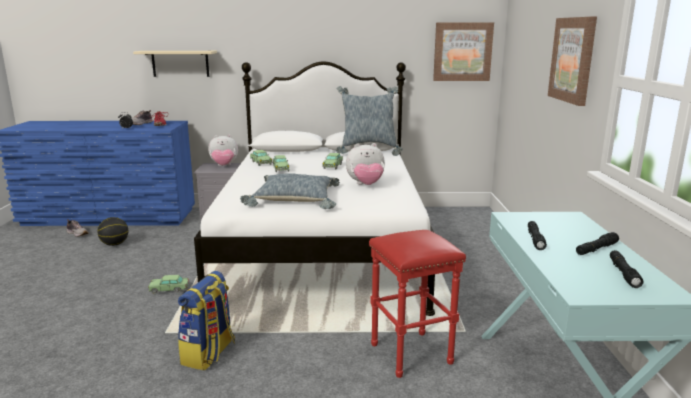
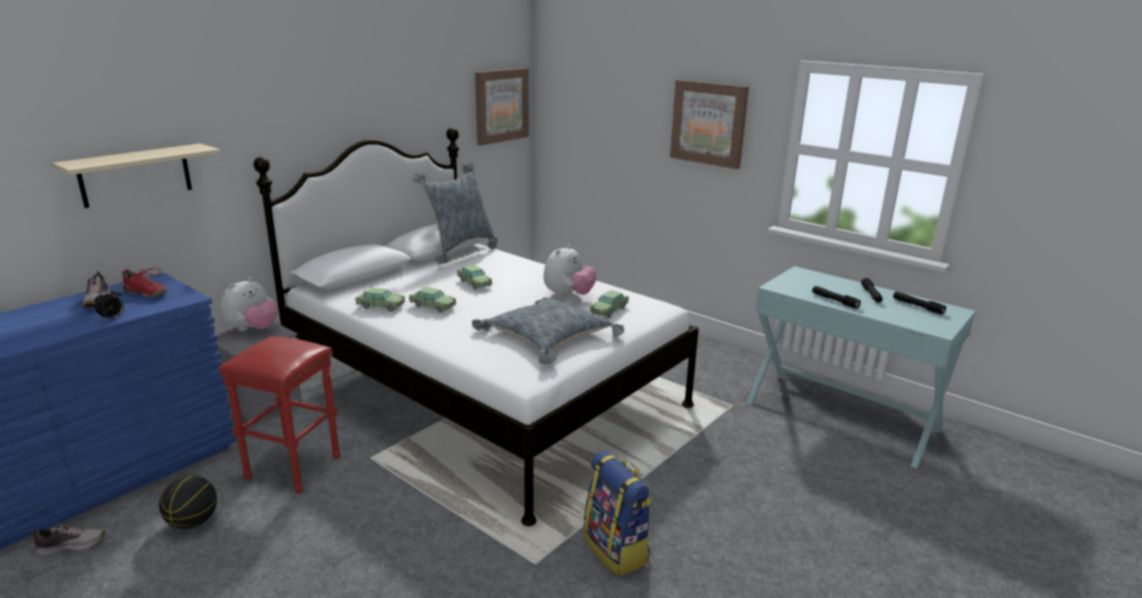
camera: 50 degrees left, 5 degrees up
(169, 290) = (426, 525): toy car -> toy car (609, 310)
(409, 353) = (735, 444): red stool -> red stool (291, 467)

